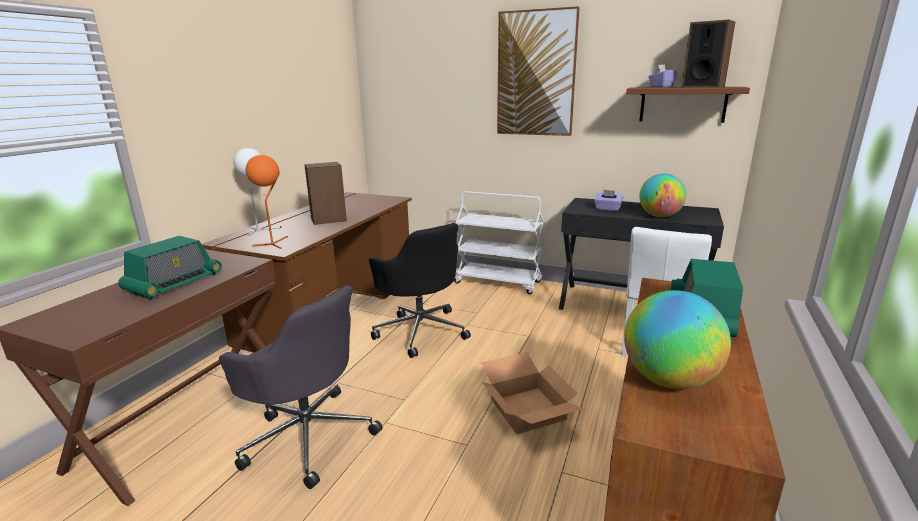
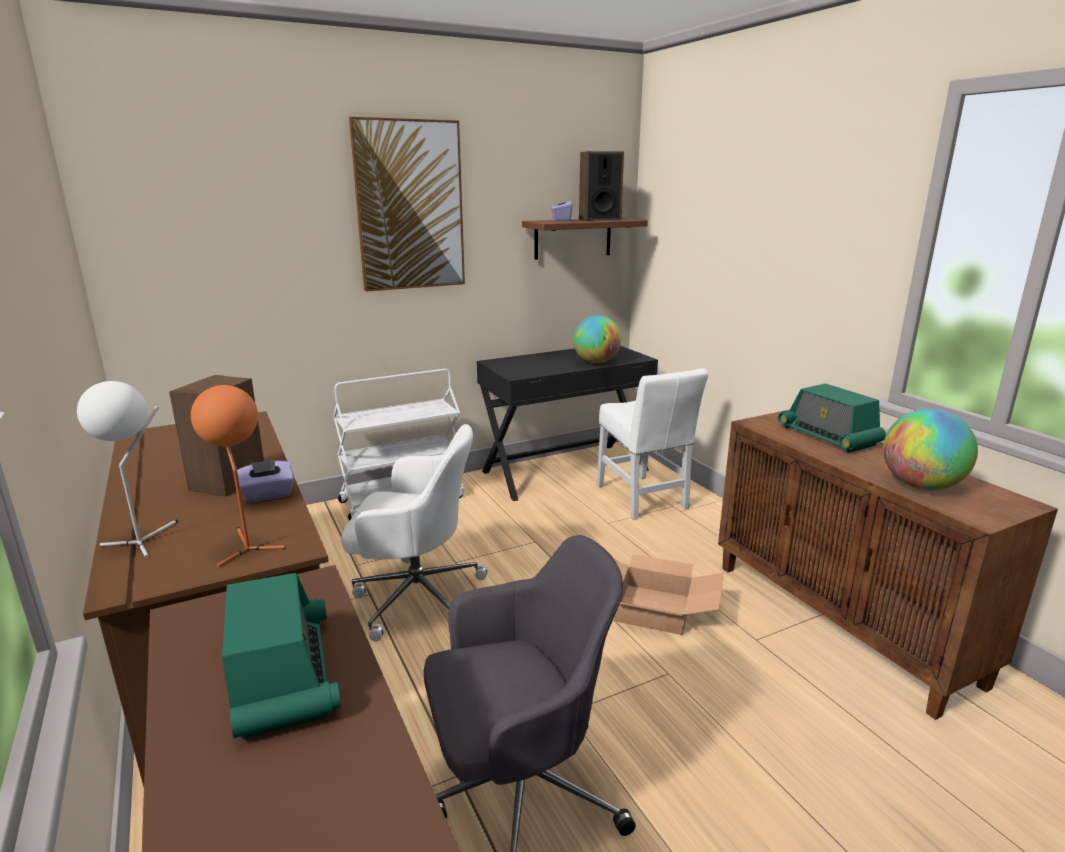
camera: 50 degrees left, 0 degrees up
(420, 330) = (416, 597): black office chair -> white office chair
(607, 209) = (539, 366): purple tissue box -> purple tissue box (268, 495)

